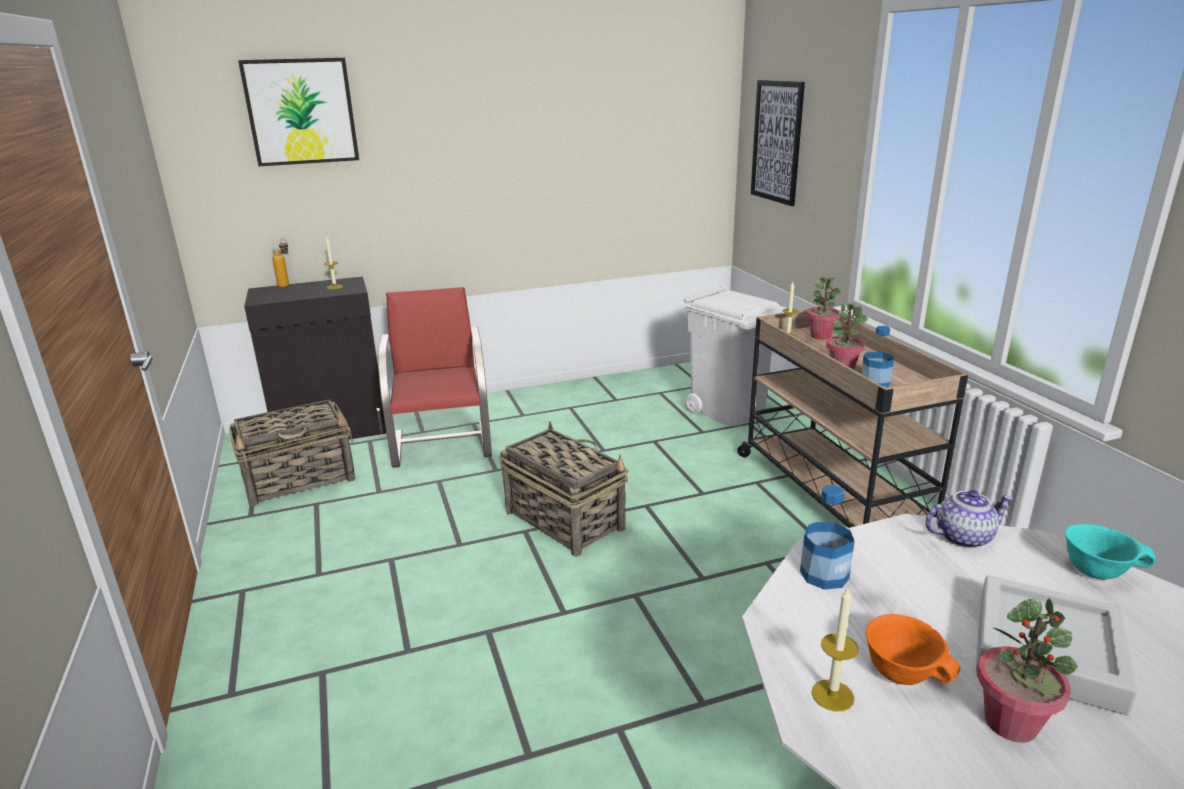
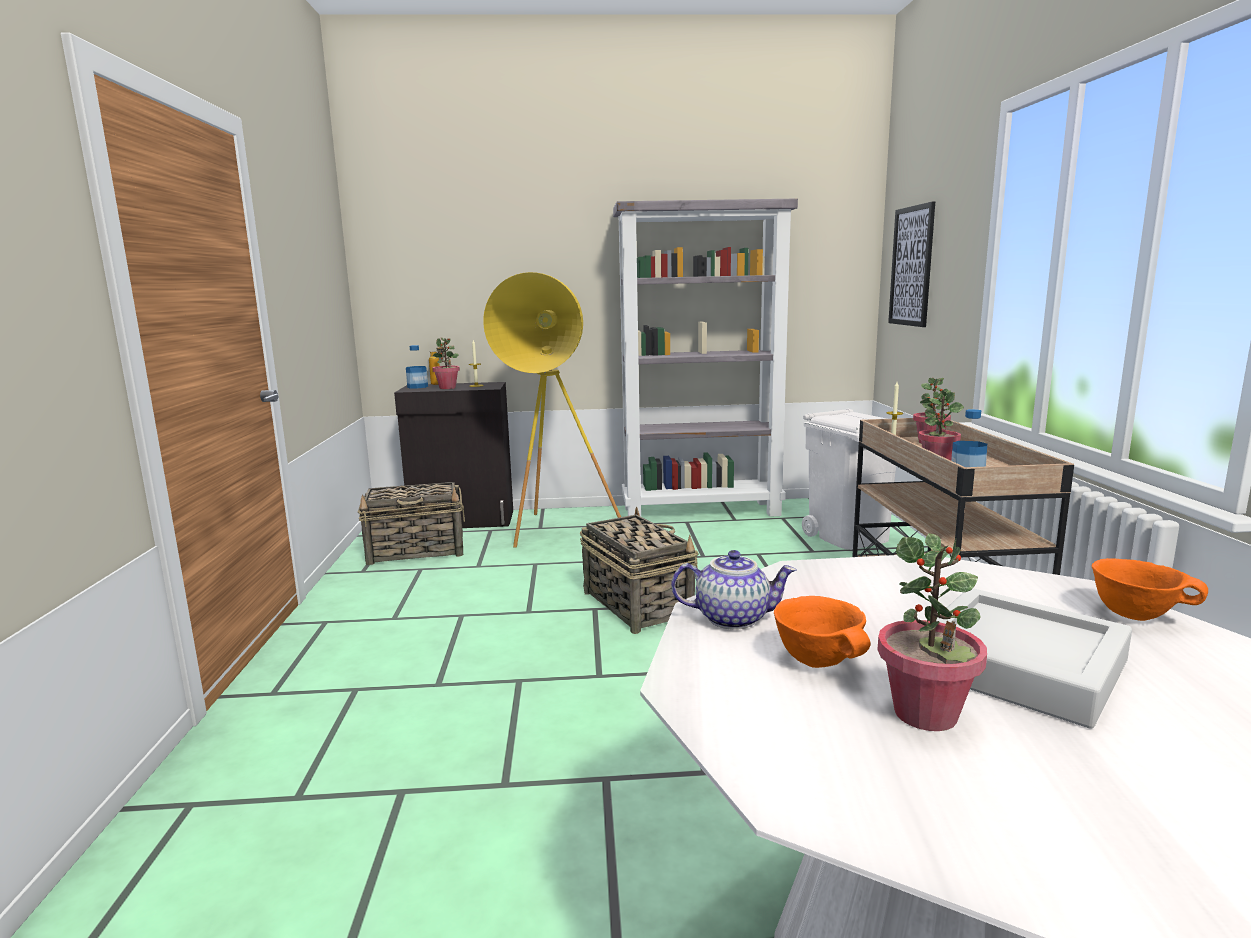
camera: 15 degrees right, 10 degrees down
(301, 112) = (466, 234): picture -> none
(303, 293) = (447, 388): none -> potted plant
(442, 443) = (553, 537): red chair -> yellow floor lamp
(580, 391) = (702, 511): none -> grey bookcase
(824, 574) = (790, 585): bottle -> bottle (417, 387)
(832, 695) = (725, 666): candle -> none
(963, 537) = (979, 574): teapot -> teapot (733, 618)
(1096, 572) = (1135, 615): turquoise bowl -> orange bowl

